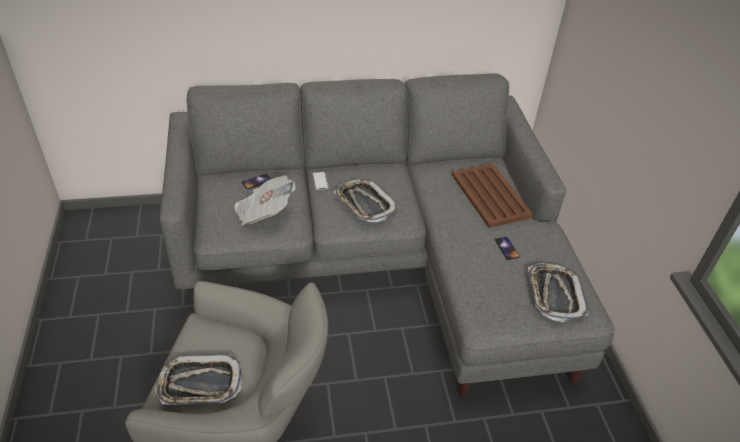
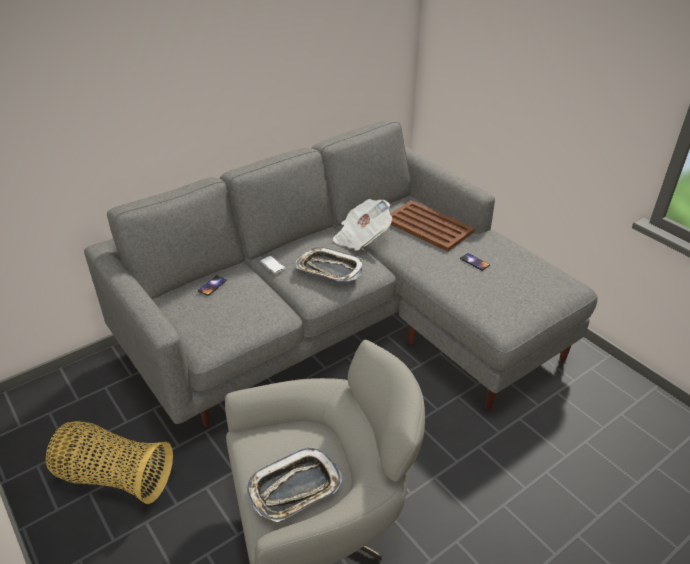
camera: 25 degrees left, 5 degrees down
(122, 310) = (114, 477): none -> basket
(264, 212) = (242, 309): newspaper -> newspaper (361, 237)
(554, 295) = (538, 283): tray -> none

